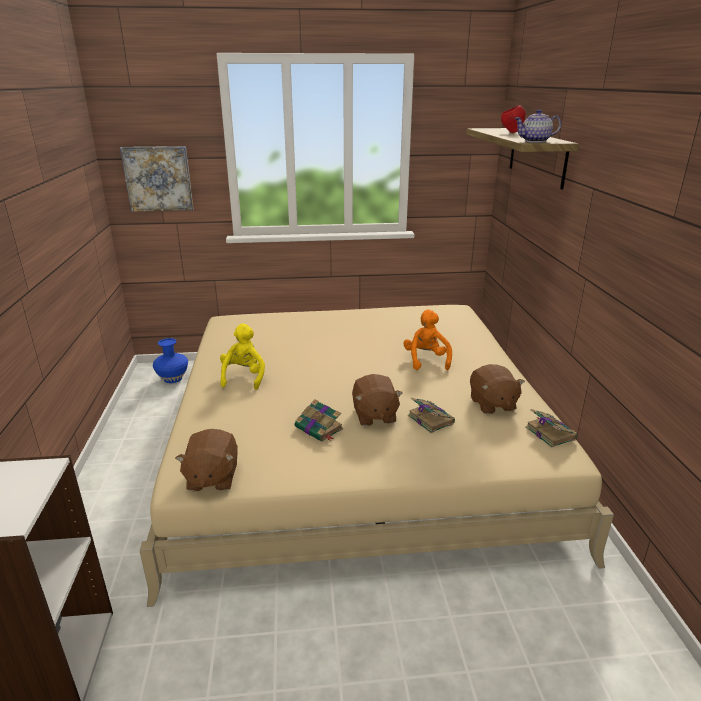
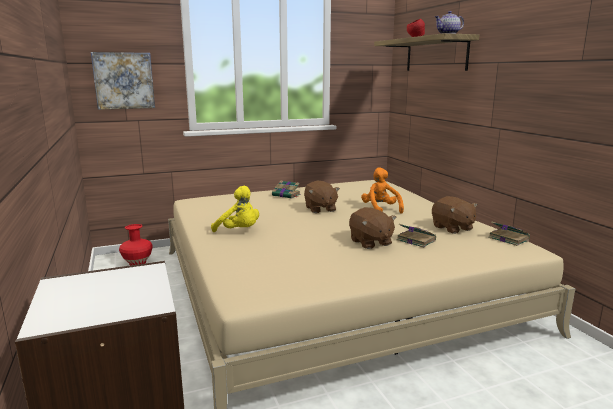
camera: 15 degrees left, 10 degrees down
(173, 378) = (137, 262): blue vase -> red vase
(212, 478) = (266, 294): brown plush toy -> brown plush toy (320, 209)
(244, 377) = (239, 231): yellow plush toy -> yellow plush toy turned 135 degrees clockwise
(319, 429) = (333, 254): book -> book (286, 195)

